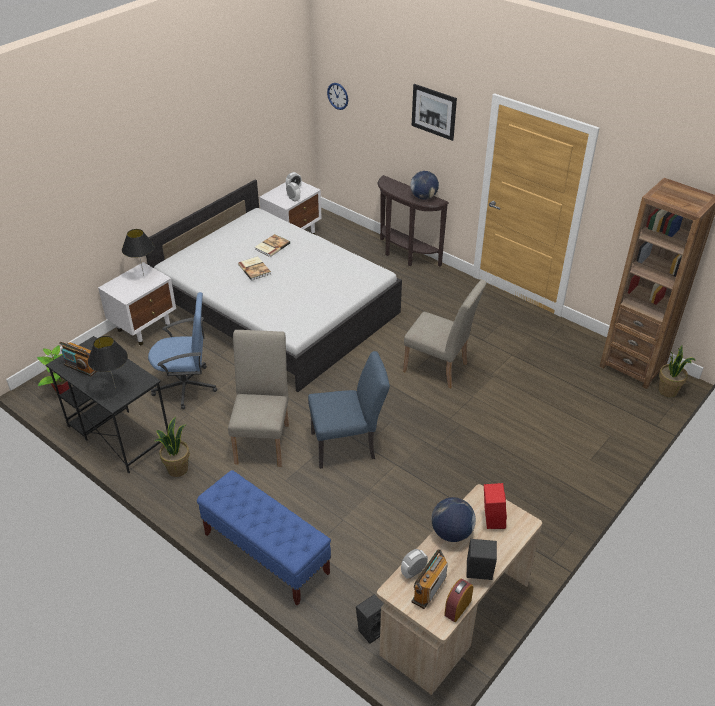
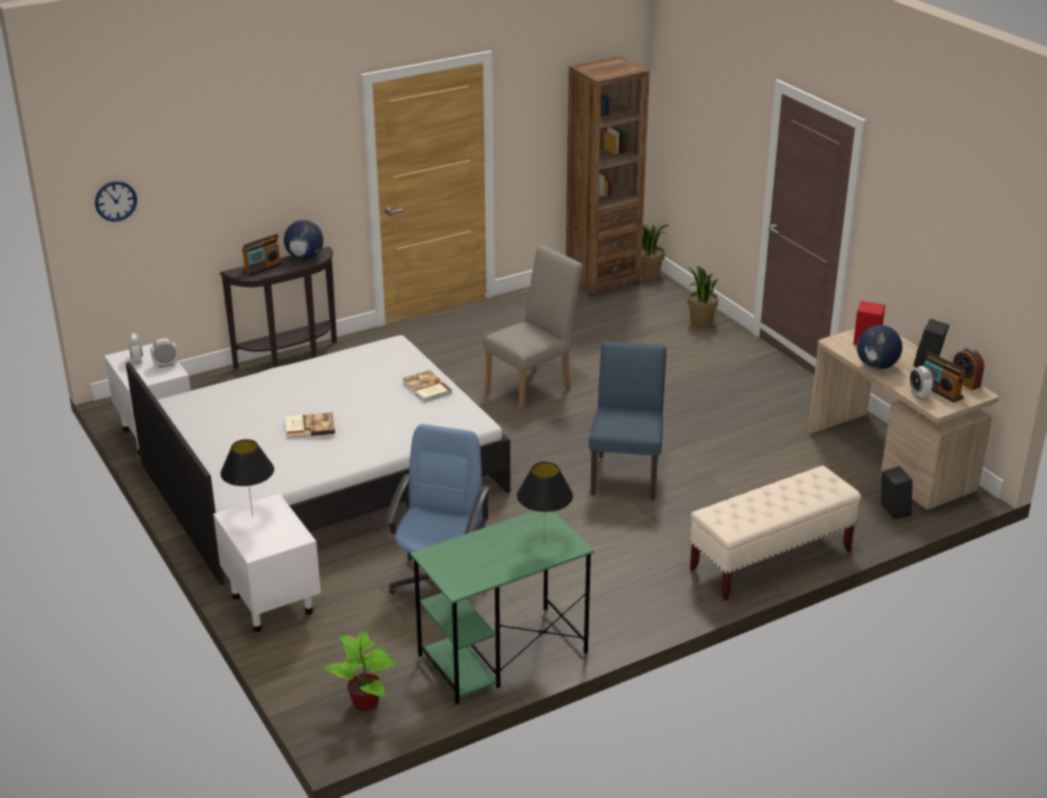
camera: 70 degrees left, 10 degrees down
(81, 367) = (480, 569): radio -> radio (262, 268)
(118, 433) = (501, 654): black desk -> green desk
(177, 469) = (600, 609): potted plant -> potted plant (700, 323)
(263, 439) = (583, 532): beige chair -> none
(266, 553) = (770, 560): blue bench -> beige bench
(271, 246) = (263, 406): book -> book (426, 388)
(434, 112) = (283, 139): picture -> none

